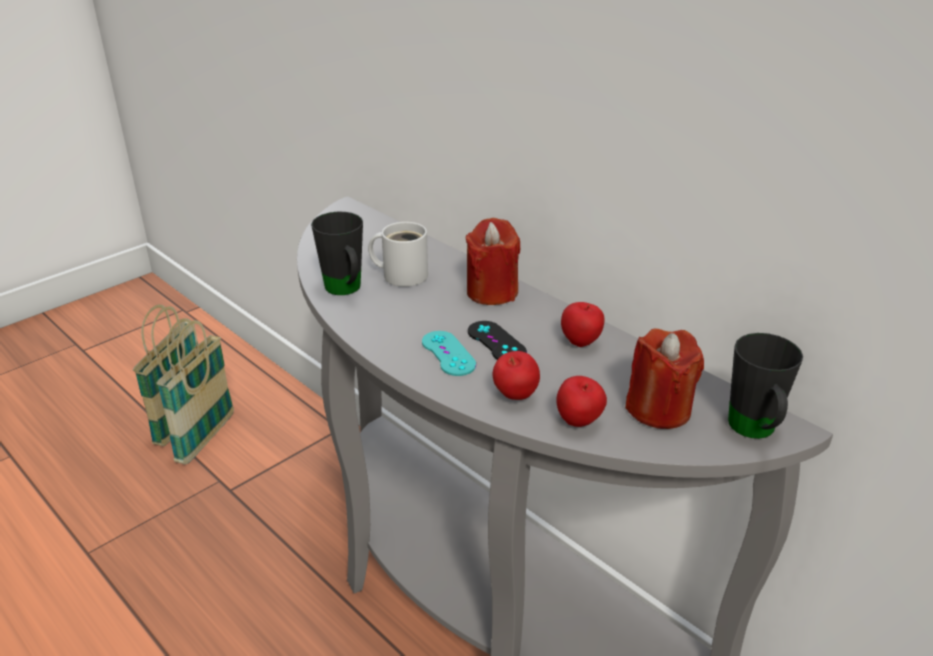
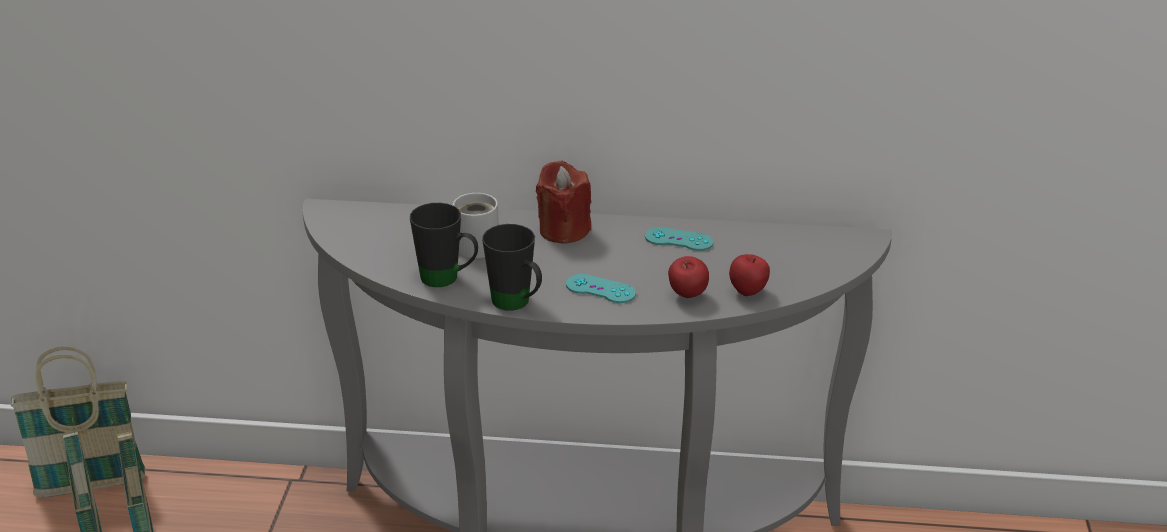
camera: 40 degrees left, 0 degrees up
(233, 371) = (91, 485): none -> basket
(496, 342) = (622, 266): black game controller -> none
(581, 343) = (679, 240): apple -> turquoise game controller
(659, 409) = (783, 261): red candle -> none
(755, 432) = (852, 249): black mug -> black mug (517, 304)

